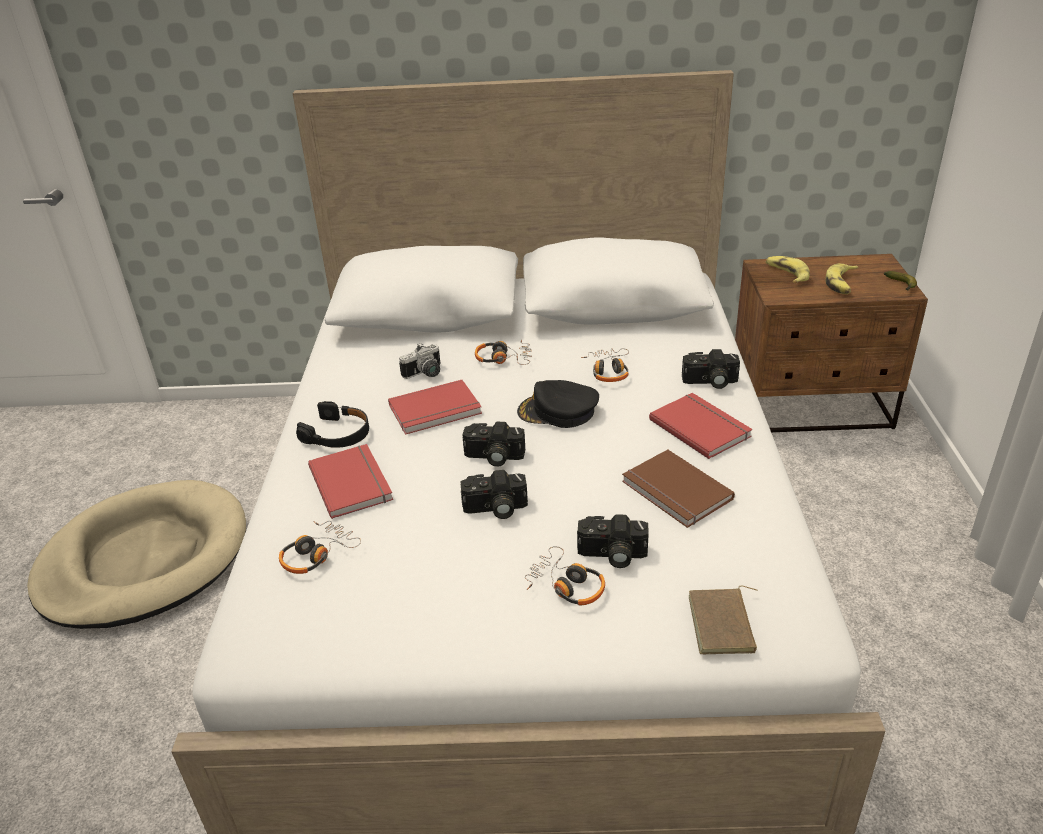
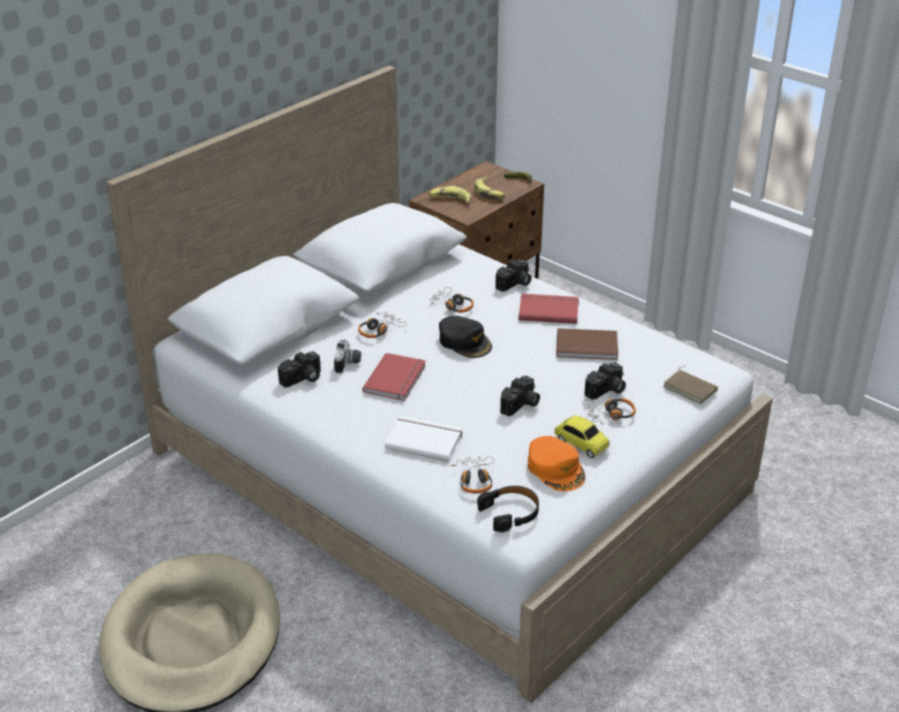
camera: 50 degrees left, 0 degrees up
(338, 434) = (364, 424): black headphones -> black headphones (510, 513)
(353, 482) = (424, 439): red book -> white book
(403, 604) = (556, 469): none -> orange cap
(478, 595) = (581, 443): none -> toy car
(493, 457) = (474, 383): camera -> camera (302, 379)
(558, 411) = (465, 342): black cap -> black cap turned 90 degrees counterclockwise

